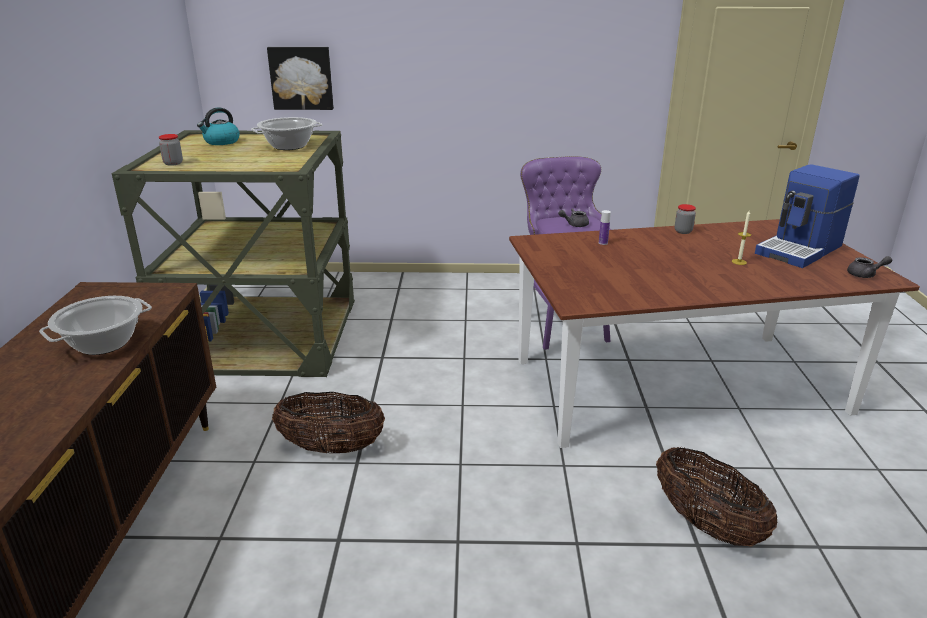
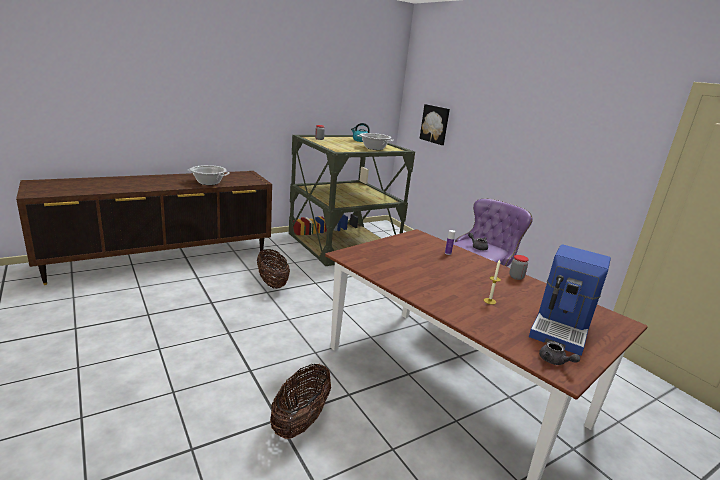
camera: 55 degrees right, 5 degrees down
(800, 250) = (562, 327): coffee machine -> coffee machine turned 75 degrees counterclockwise

